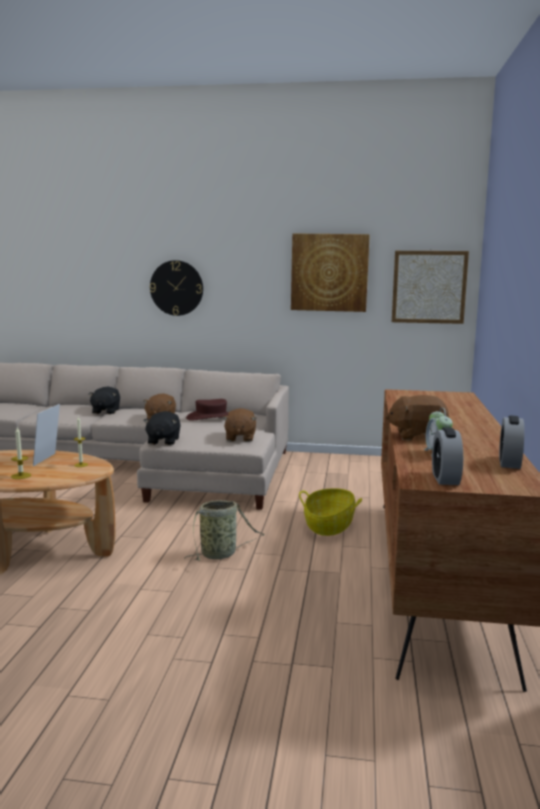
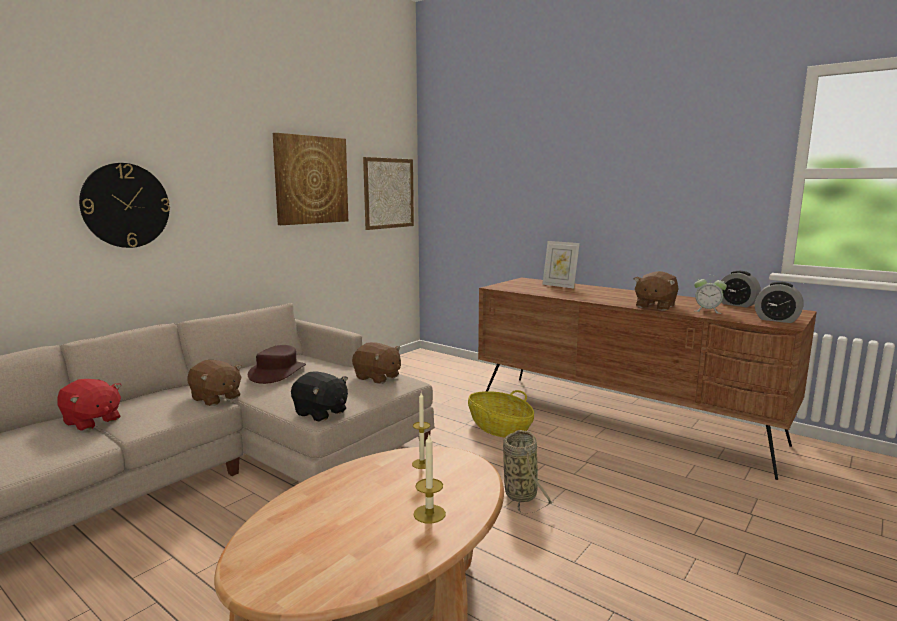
camera: 60 degrees left, 0 degrees up
(48, 460) = (367, 483): picture frame -> picture frame (559, 286)
(105, 411) = (91, 421): black plush toy -> red plush toy

